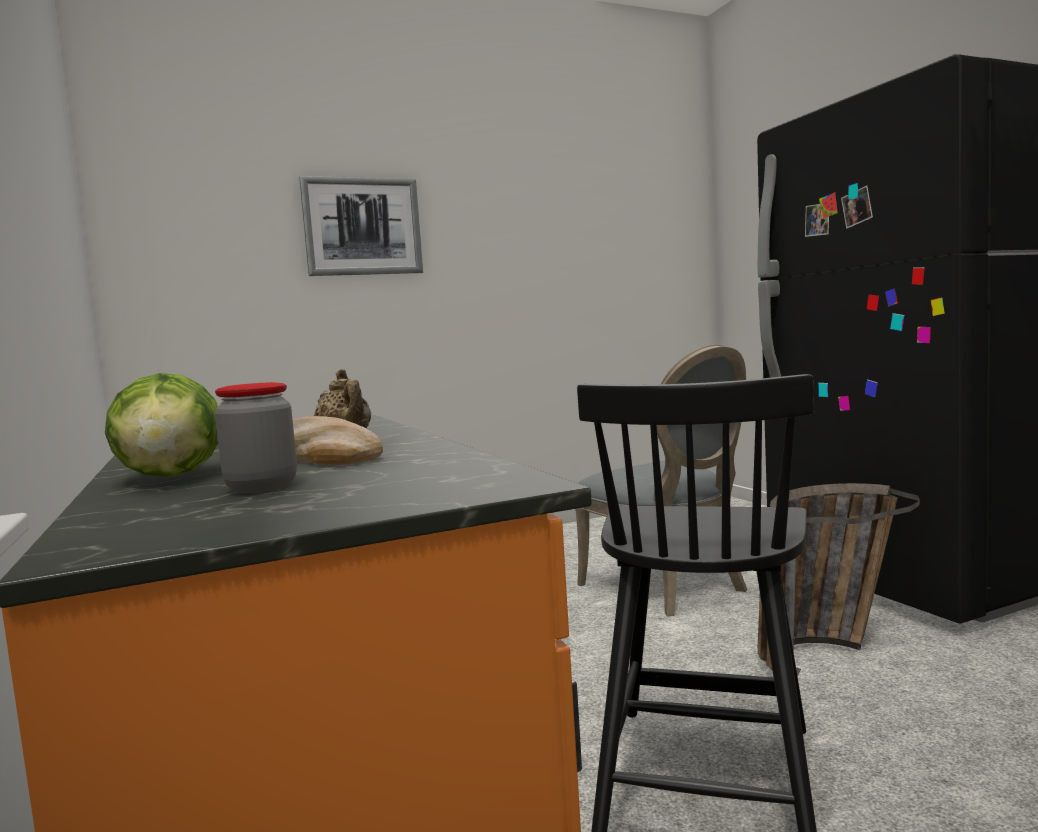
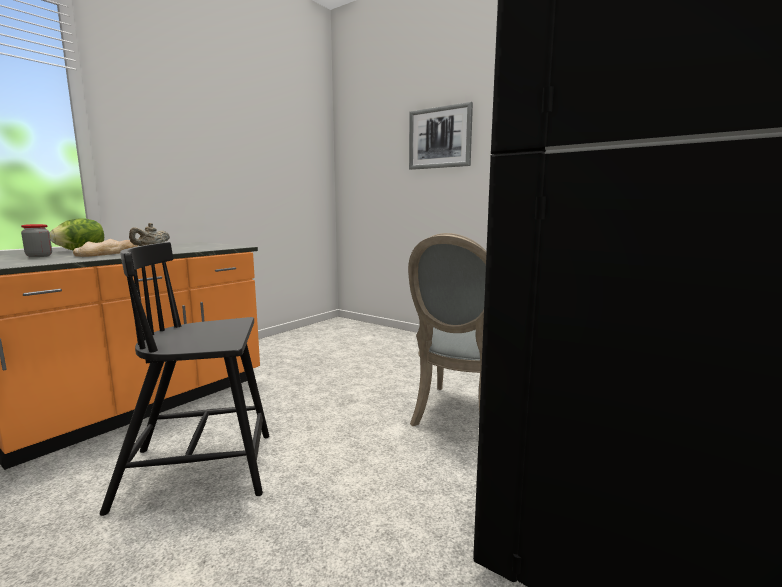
camera: 60 degrees right, 5 degrees up
(826, 652) = (389, 495): basket -> none

